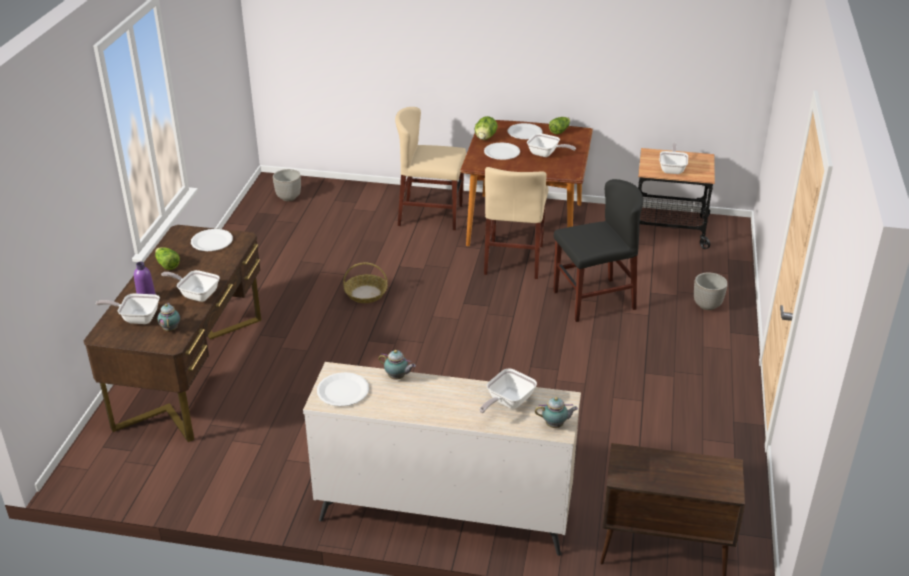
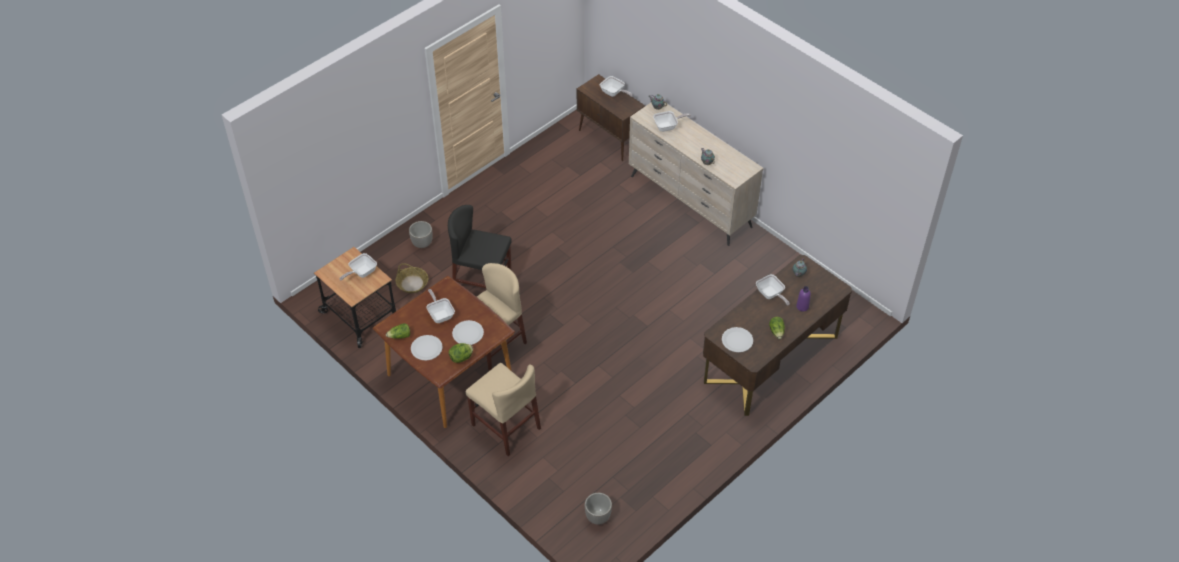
camera: 145 degrees left, 15 degrees up
(137, 318) = (814, 293): frying pan -> frying pan (614, 93)
(342, 391) = (738, 168): white plate -> none
(365, 294) = (619, 367): basket -> basket (412, 283)

